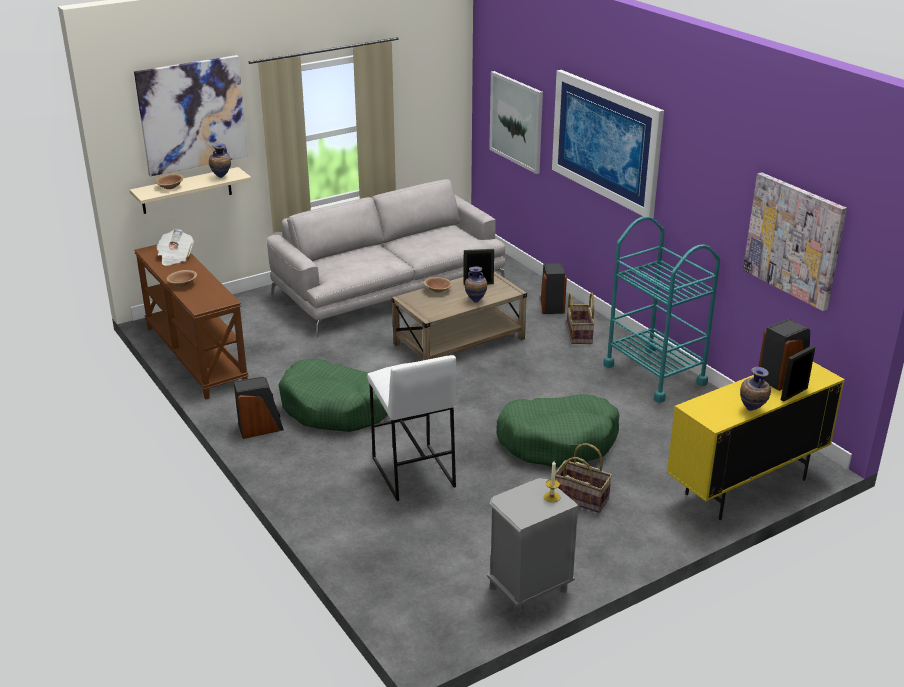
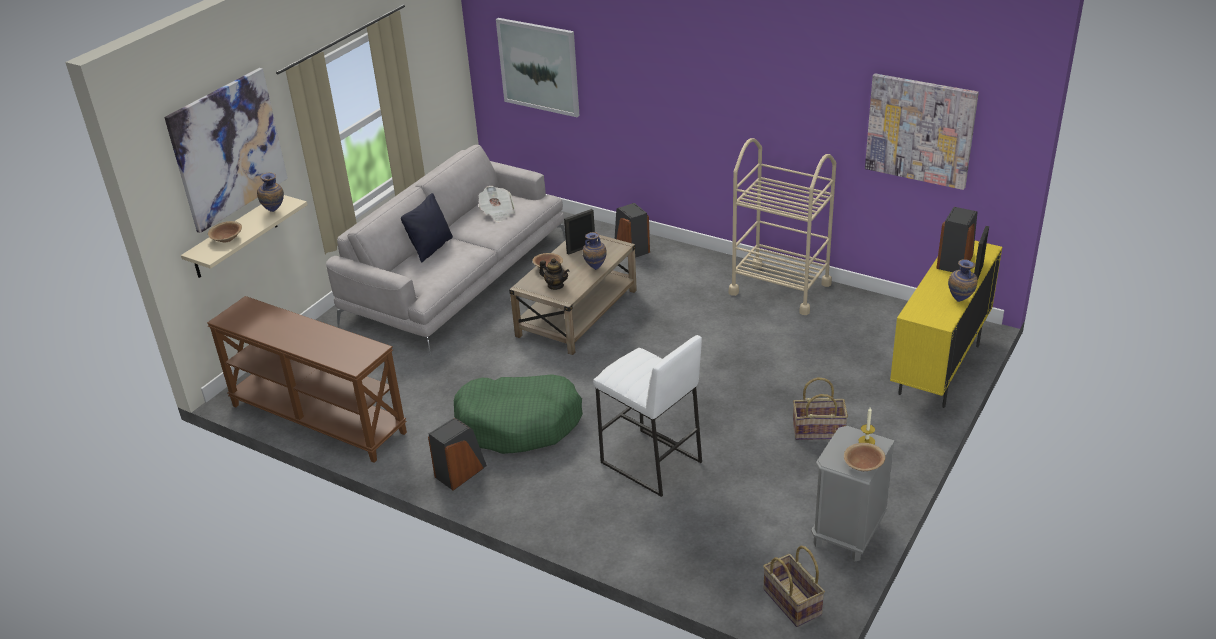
camera: 25 degrees left, 5 degrees up
(175, 257) = (265, 317): newspaper -> newspaper (497, 213)
(182, 284) = (307, 346): brown bowl -> brown bowl (863, 465)
(362, 252) = (431, 248): none -> black pillow
(430, 305) = (555, 285): none -> teapot
(558, 441) = (753, 383): green dog bed -> none
(578, 334) = (680, 270): basket -> basket (791, 602)
(606, 141) = (669, 70): picture -> none
(654, 374) = (780, 288): turquoise cart -> beige cart

